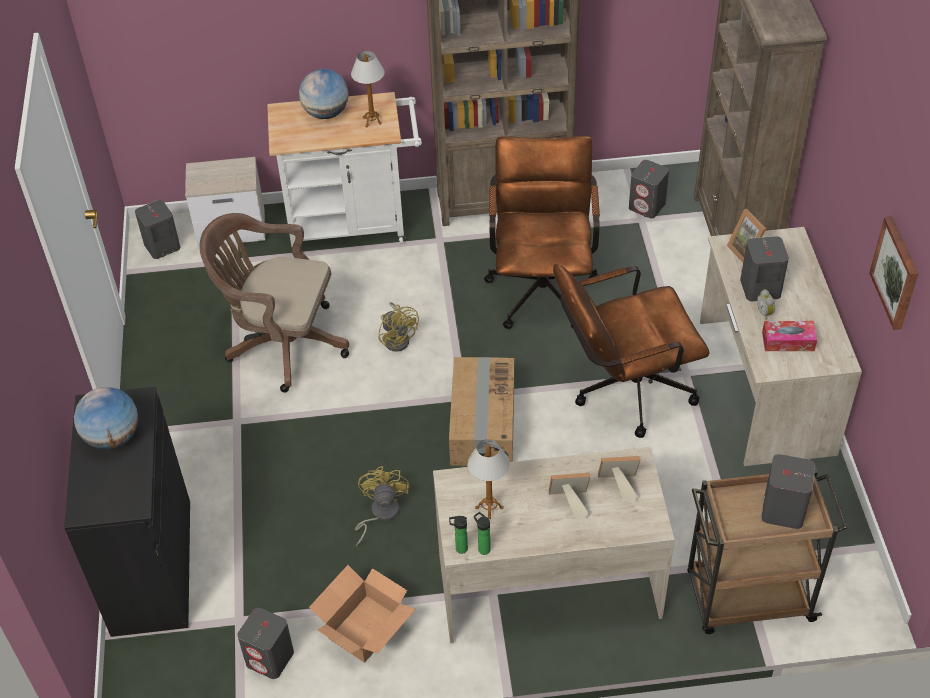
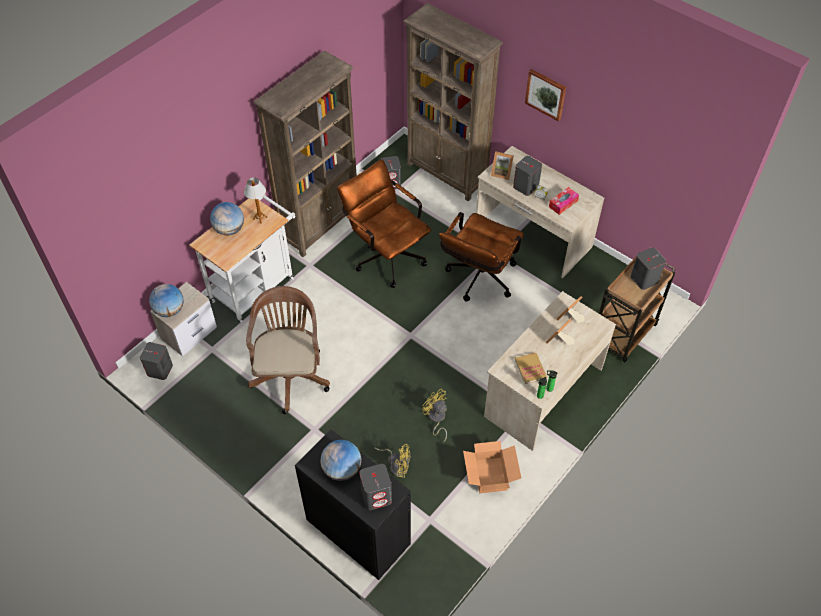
camera: 45 degrees left, 5 degrees up
(204, 175) = (169, 310): none -> globe
(270, 658) = (464, 524): grey speaker -> grey speaker (376, 496)
(281, 343) = (290, 374): brown office chair -> brown office chair turned 120 degrees clockwise
(398, 338) = (347, 329): yellow fan -> yellow fan (397, 465)
(482, 424) = (434, 342): cardboard box -> none
(489, 508) = (530, 369): table lamp -> book
(896, 272) = (621, 139): picture -> picture (546, 94)

